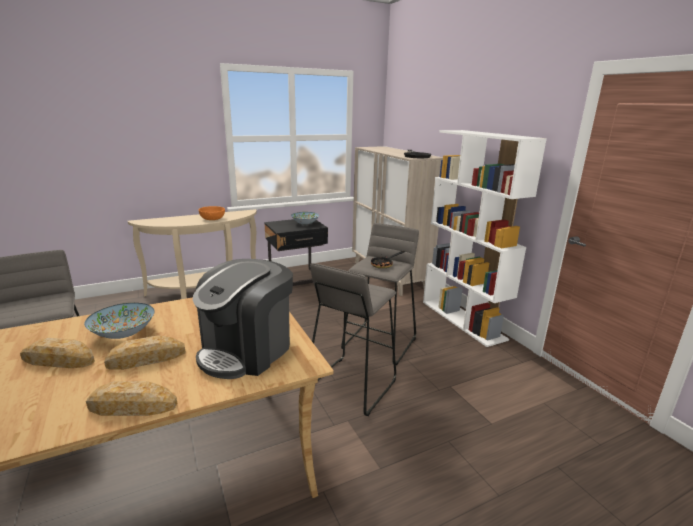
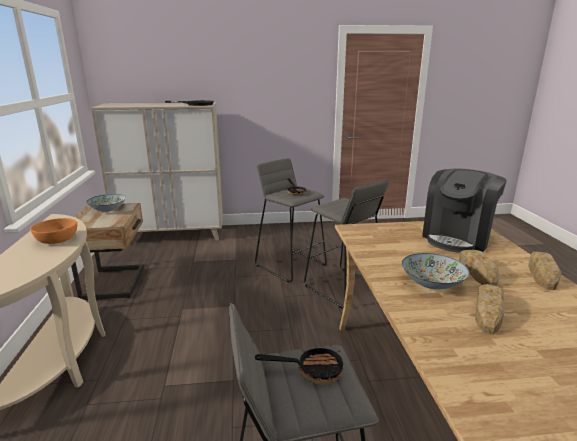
camera: 70 degrees left, 0 degrees up
(41, 305) = (312, 370): none -> frying pan
(247, 350) = (457, 237): coffee machine -> coffee machine turned 75 degrees clockwise
(297, 279) = (116, 283): black nightstand -> beige nightstand
(463, 320) = (279, 228): white bookcase -> none

